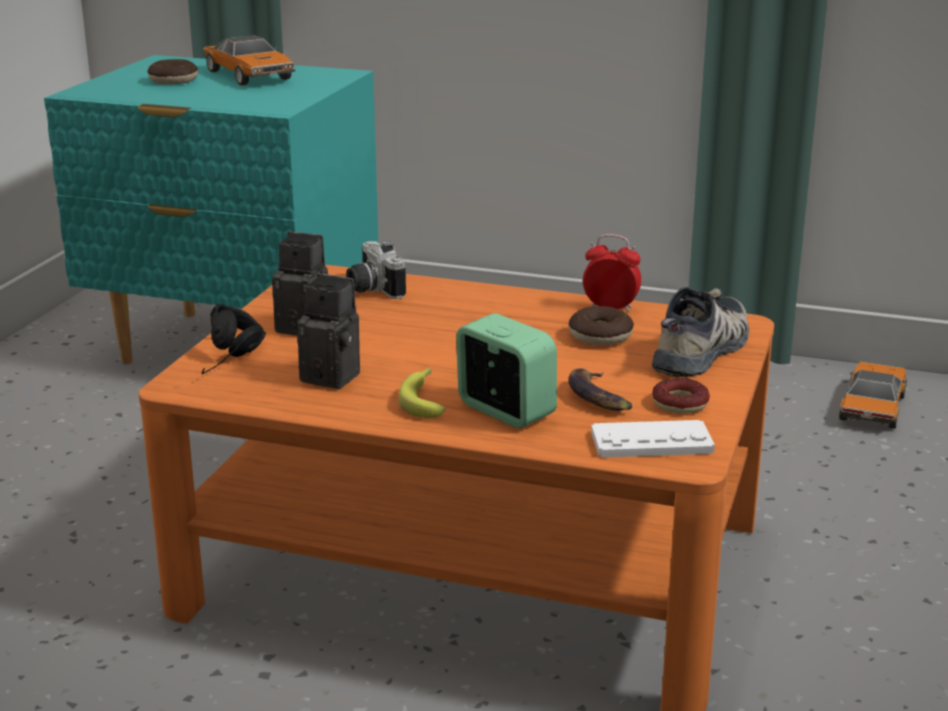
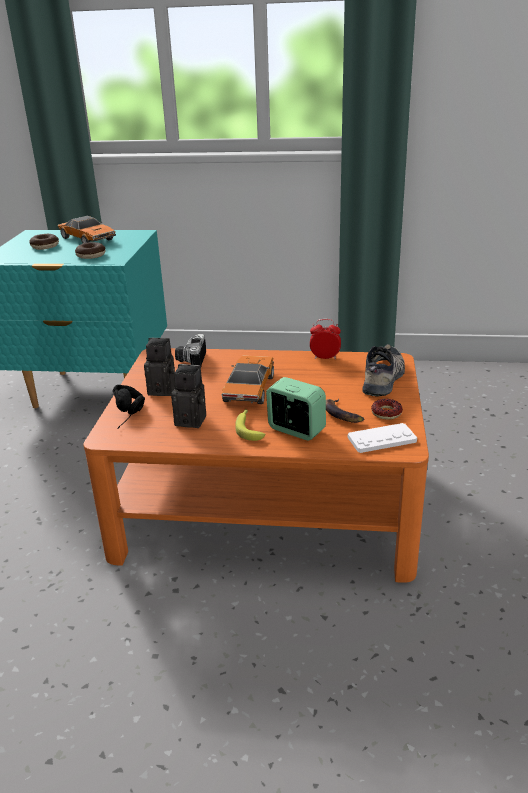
camera: 10 degrees left, 5 degrees up
(371, 289) = (190, 361): camera -> camera turned 45 degrees clockwise
(600, 336) = (327, 376): donut -> donut (91, 255)
(872, 407) = (440, 384): toy car -> toy car (249, 388)

